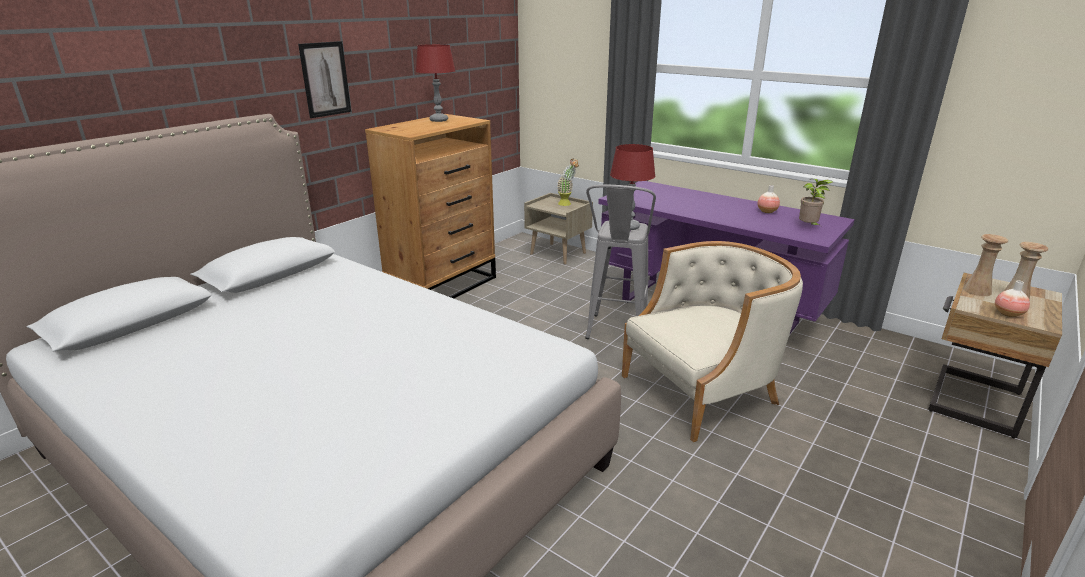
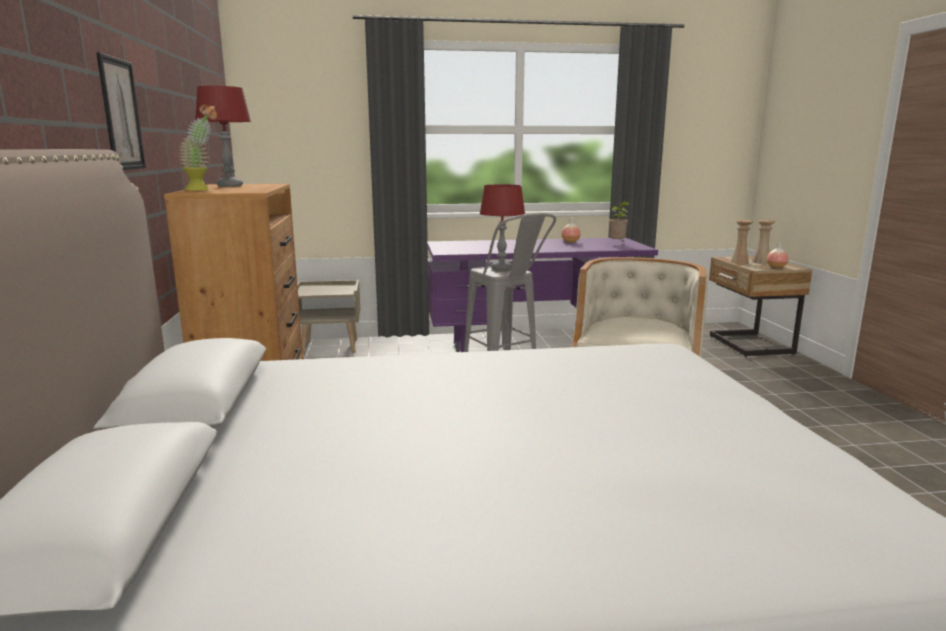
camera: 45 degrees left, 10 degrees down
(567, 204) = (335, 287): potted plant -> potted plant (203, 189)

